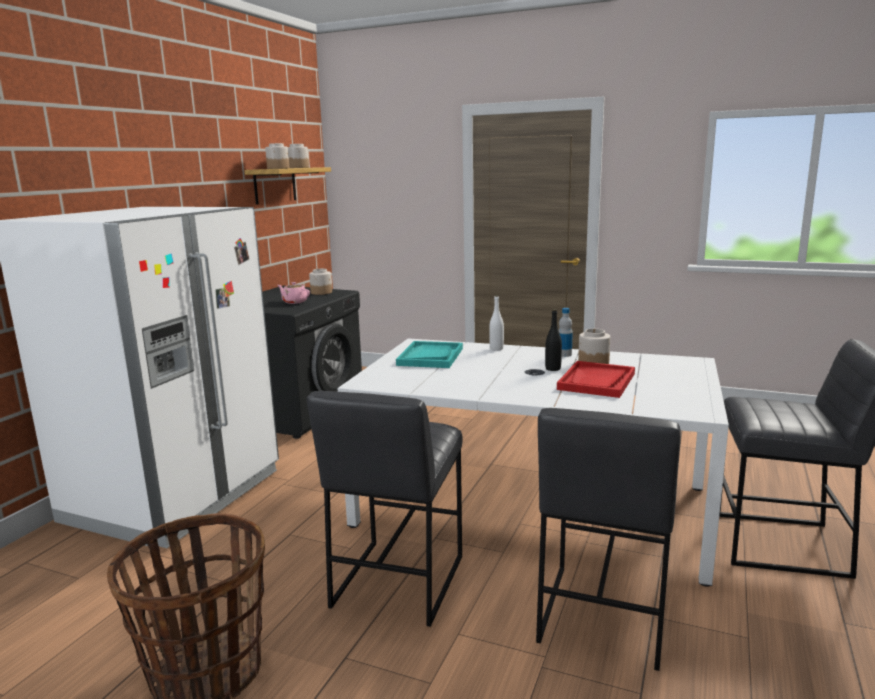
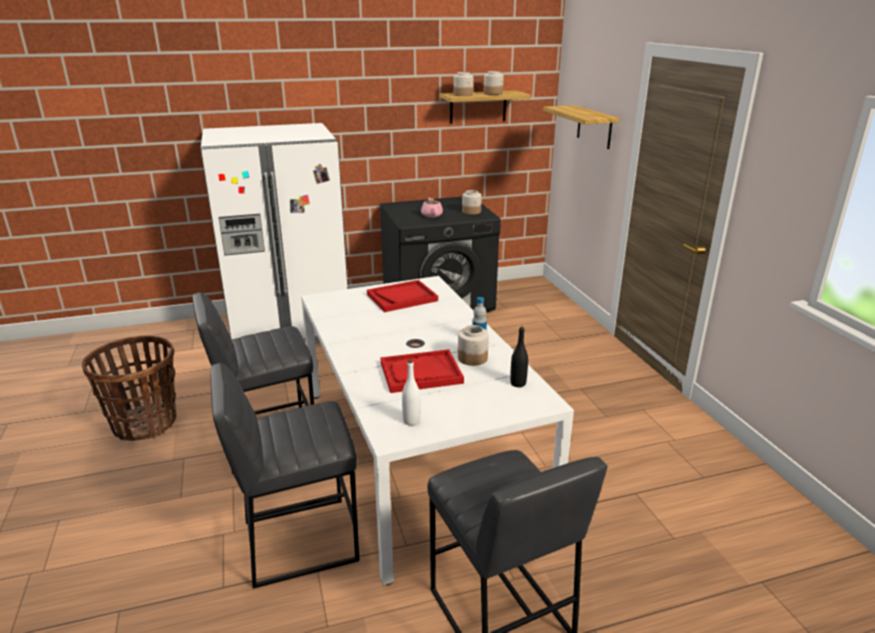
camera: 50 degrees right, 10 degrees up
(399, 192) = (594, 127): none -> shelf
(430, 357) = (402, 297): turquoise tray -> red tray
(496, 348) = (456, 312): white bottle -> white bottle (411, 421)
(553, 369) = (431, 347): black bottle -> black bottle (518, 383)

